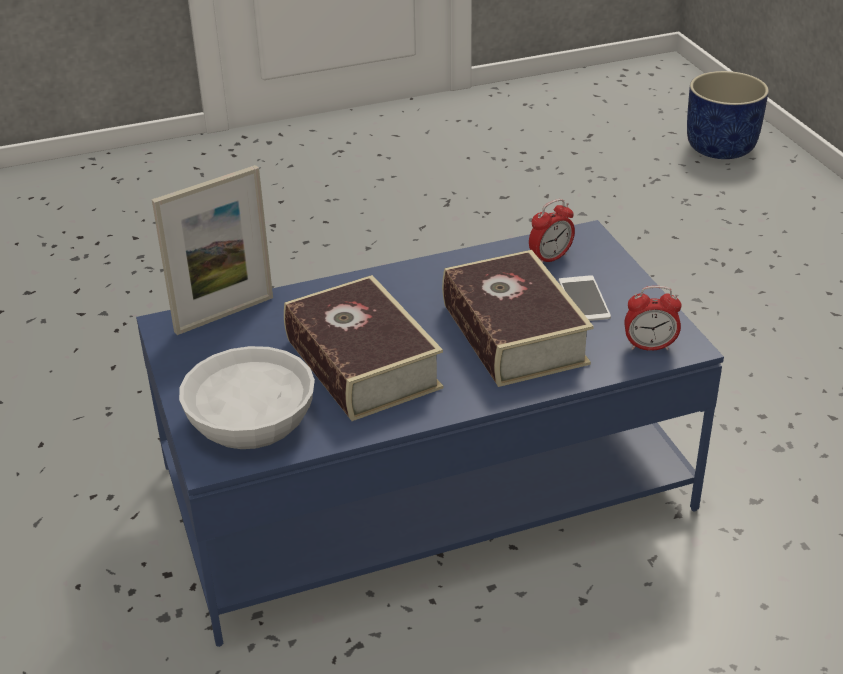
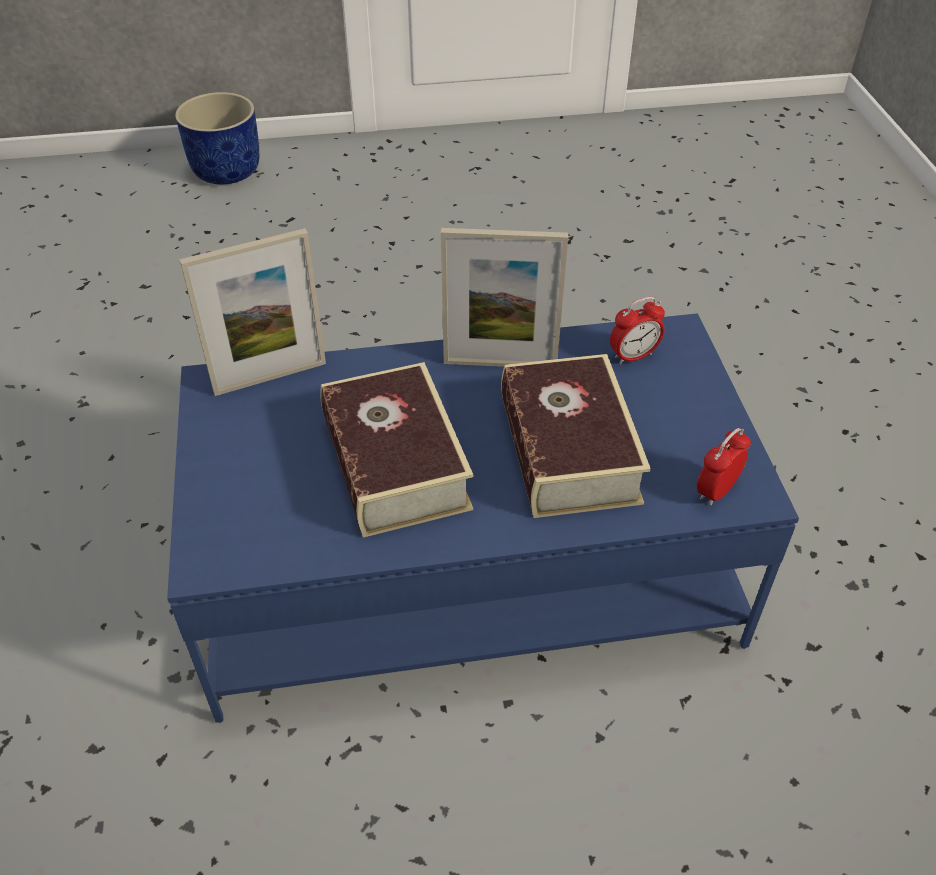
camera: 10 degrees right, 10 degrees up
(249, 420) = (257, 517): white bowl -> none
(433, 278) = (500, 363): none -> picture frame
(584, 299) = (657, 415): phone -> none
(649, 346) = (716, 491): alarm clock -> alarm clock turned 120 degrees clockwise
(721, 148) = (867, 212): blue planter -> blue planter (227, 172)

